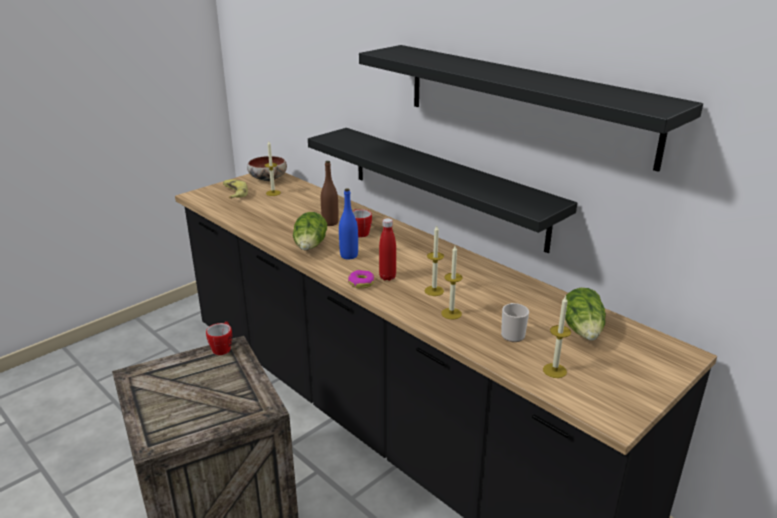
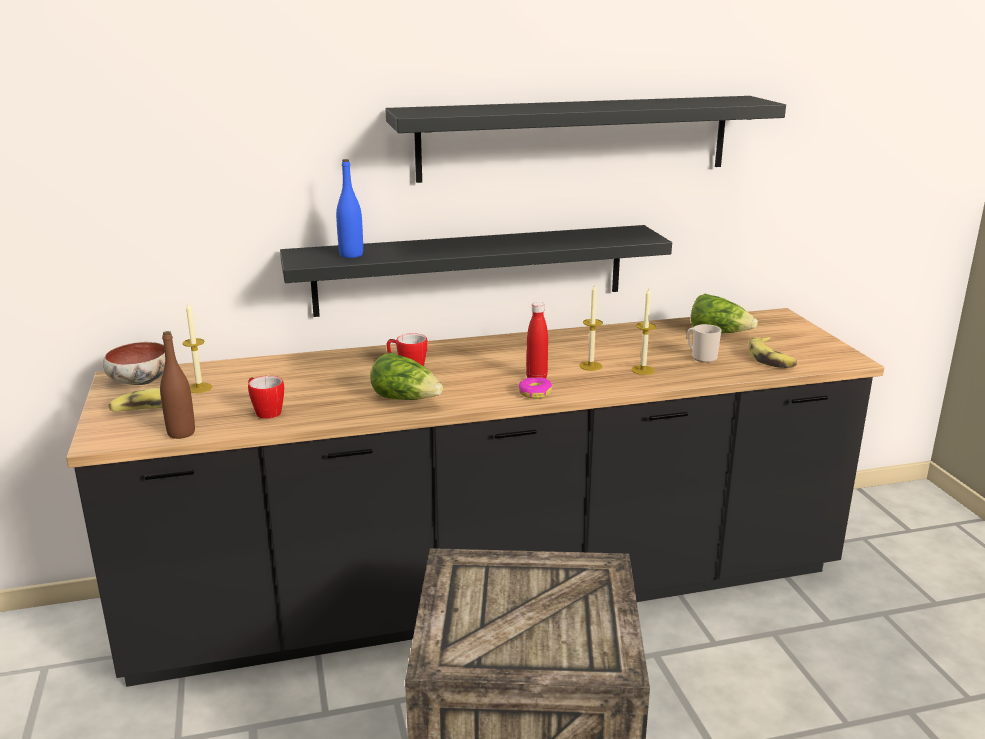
camera: 60 degrees left, 5 degrees down
(223, 347) = (444, 569): mug -> mug (265, 412)
(330, 223) = (356, 375): brown bottle -> brown bottle (181, 433)
(349, 255) = (460, 385): blue bottle -> blue bottle (351, 255)
(554, 370) = (771, 359): candle -> banana

